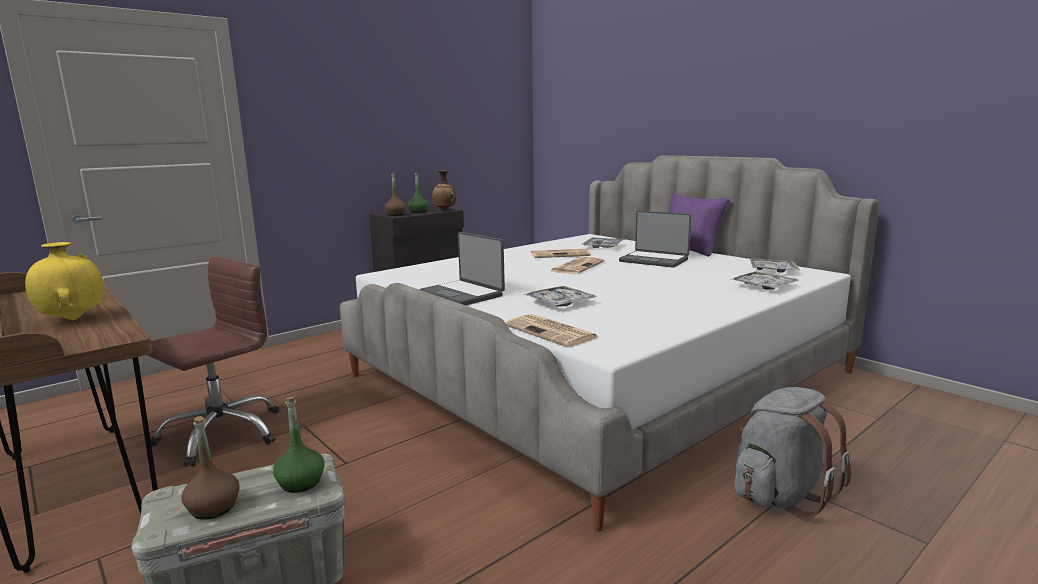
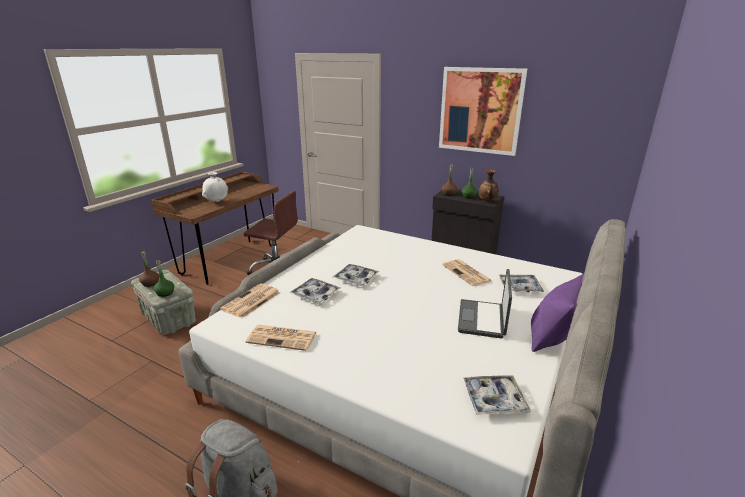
camera: 70 degrees right, 10 degrees up
(72, 319) = (217, 201): yellow vase -> white vase
(391, 104) = (480, 110): none -> picture
(463, 294) = (324, 261): laptop -> none
(577, 266) = (427, 286): newspaper -> newspaper (283, 337)
(764, 286) = (411, 391): tray -> tray (355, 278)

